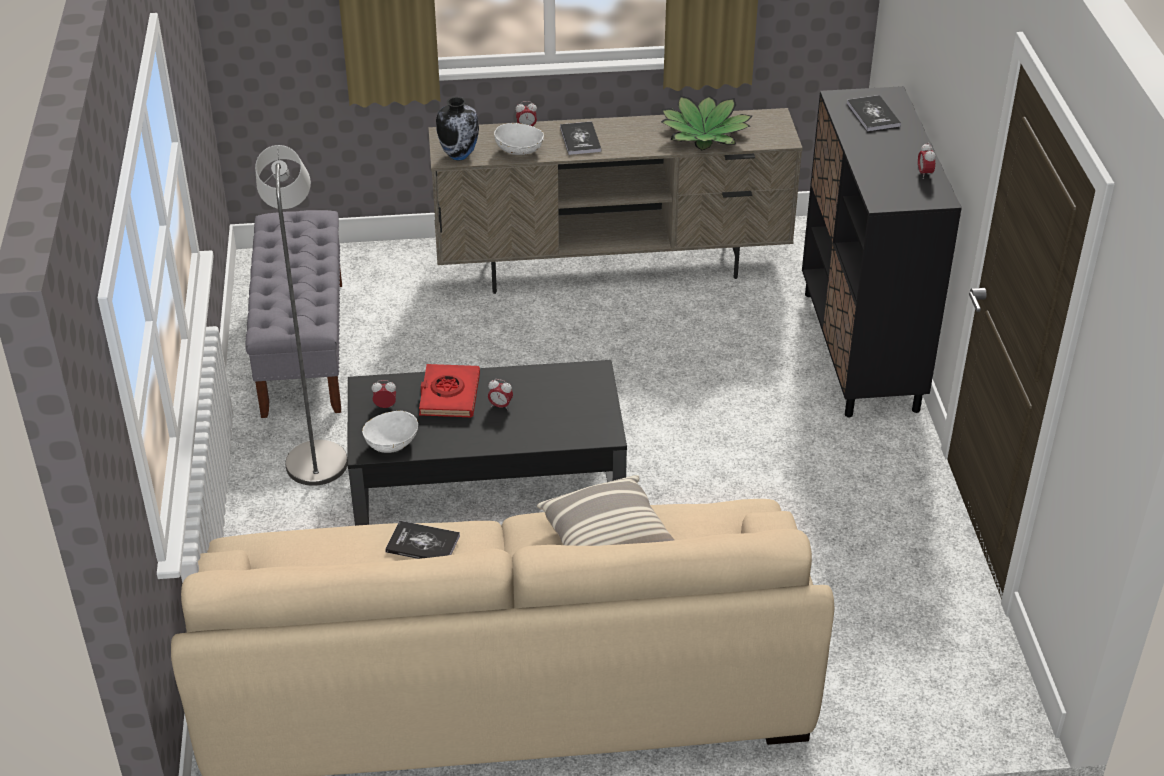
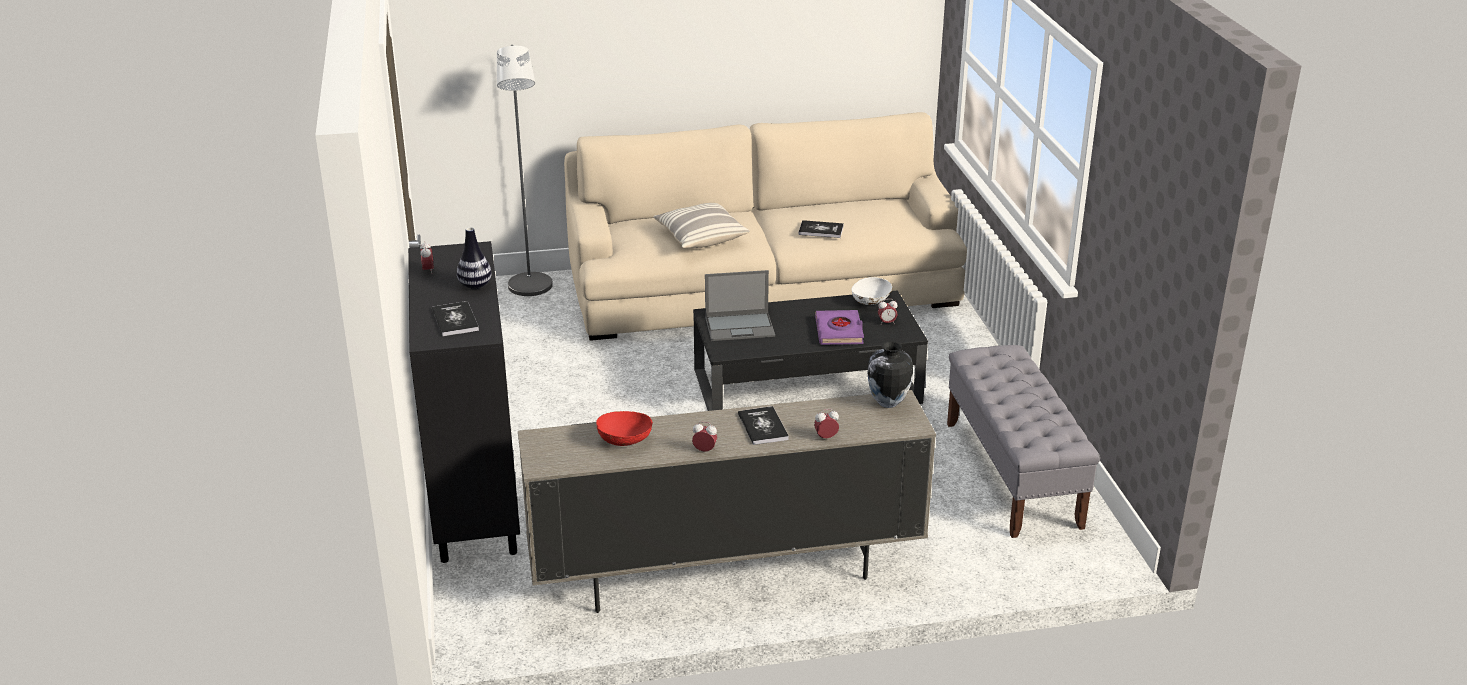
camera: 175 degrees right, 10 degrees down
(317, 455) = (949, 394): grey floor lamp -> grey floor lamp (531, 290)
(449, 395) = (839, 331): red book -> purple book
(500, 406) = (796, 327): alarm clock -> alarm clock (705, 450)
(519, 150) = (825, 411): white bowl -> none
(569, 410) = (740, 326): none -> laptop
(704, 133) = (625, 440): potted plant -> red bowl
(866, 152) = (475, 286): none -> vase

